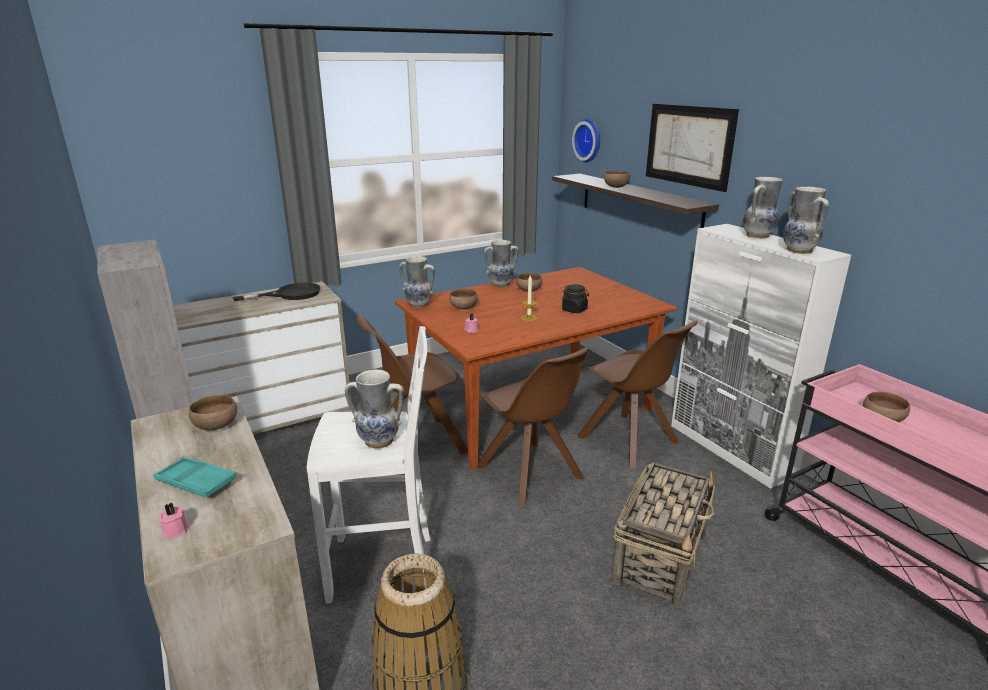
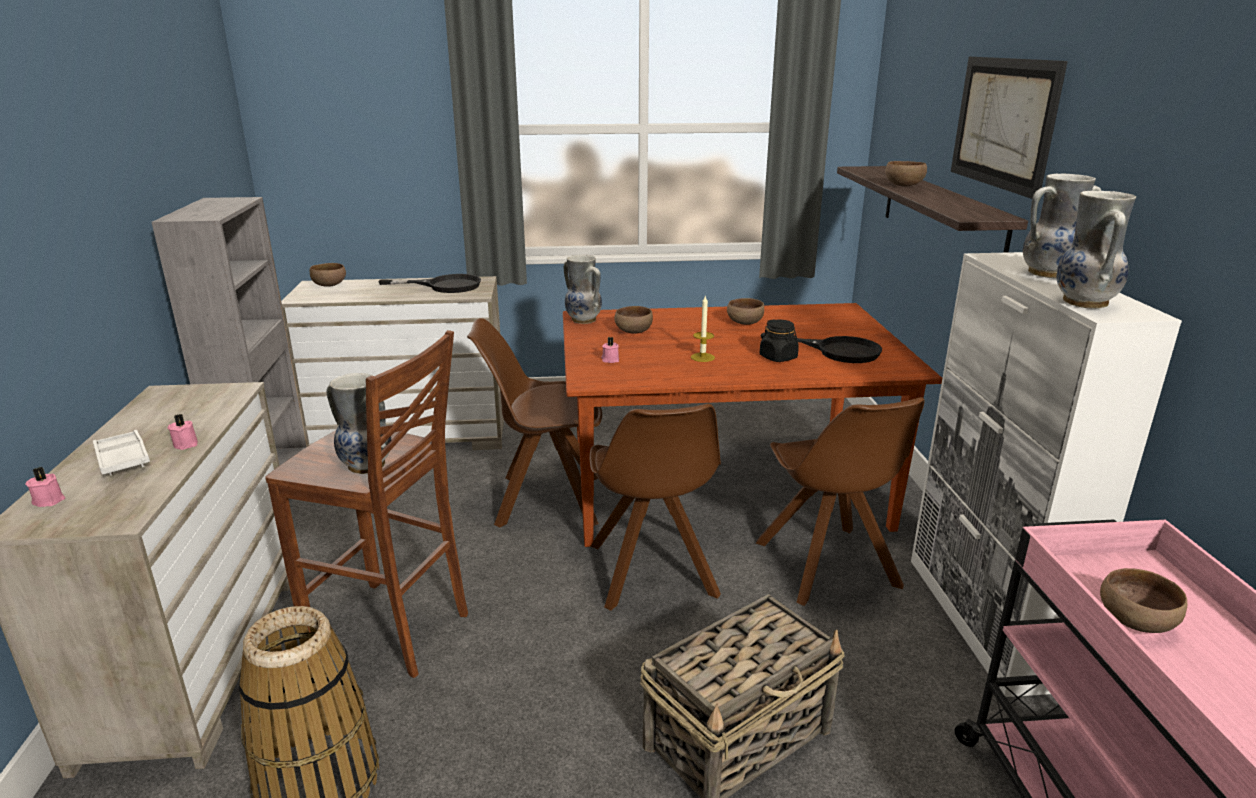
camera: 25 degrees right, 0 degrees up
(196, 482) = (122, 458): turquoise tray -> white tray
(216, 425) = (208, 407): brown bowl -> brown bowl (330, 285)
(238, 457) = (186, 443): none -> pink candle
(384, 567) = (393, 631): white stool -> brown stool
(500, 285) = (714, 311): vase -> none
(589, 140) = (900, 116): wall clock -> none
(603, 300) = (836, 350): none -> black frying pan

